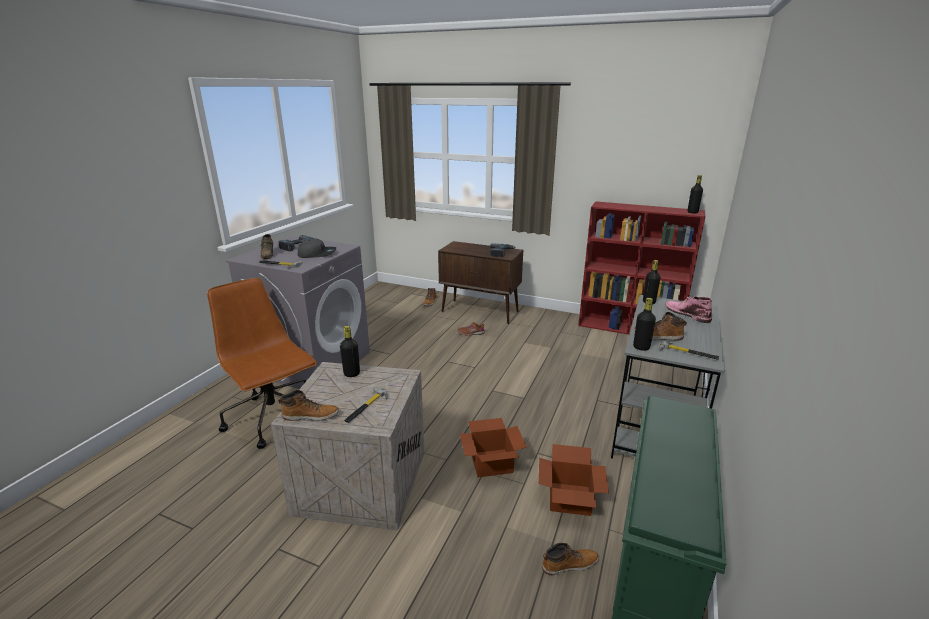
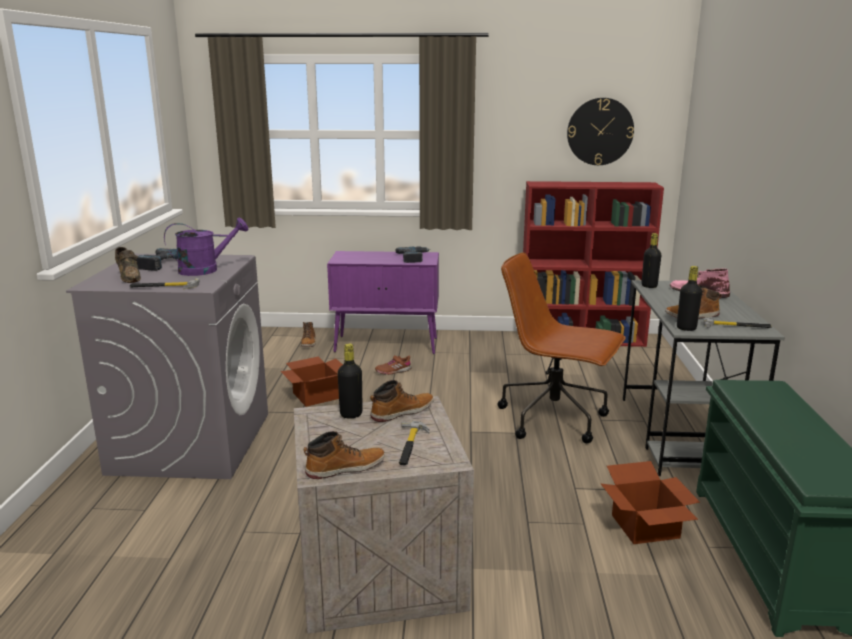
camera: 20 degrees left, 5 degrees down
(274, 419) = (186, 523): brown office chair -> brown office chair (555, 419)
(317, 254) = (206, 270): grey cap -> purple watering can
(480, 312) = (387, 345): brown cabinet -> purple cabinet
(492, 461) = (529, 509): cardboard box -> cardboard box (316, 395)
(569, 564) = (693, 592): boot -> boot (402, 412)
(660, 165) = (600, 131): none -> wall clock
(692, 212) = (646, 185): black bottle -> none

